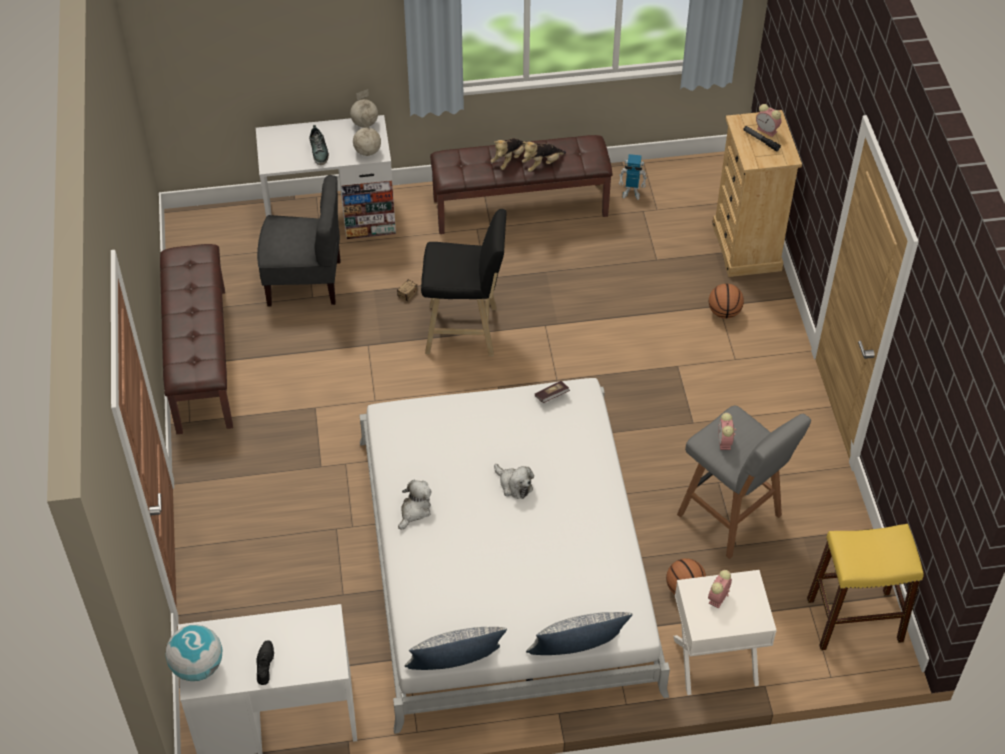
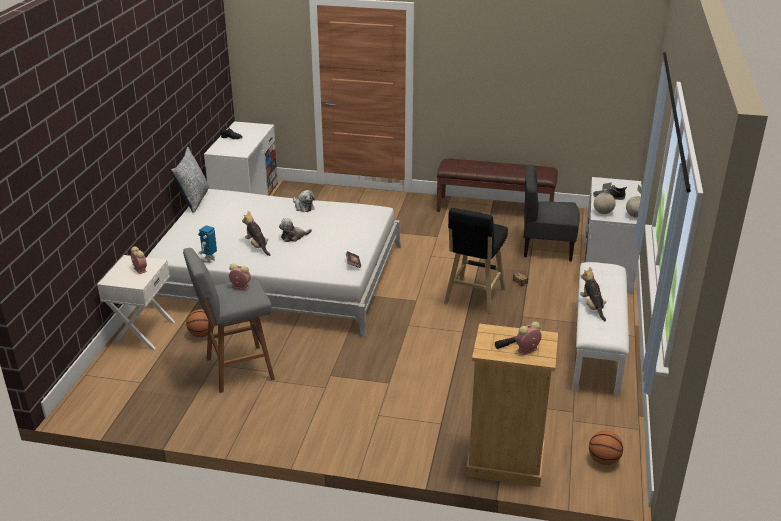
camera: 110 degrees right, 20 degrees down
(197, 666) = (247, 125): globe -> none
(305, 282) = (546, 248): grey chair -> grey chair turned 75 degrees clockwise
(508, 160) = (602, 293): plush toy -> plush toy (257, 246)
(520, 206) = (597, 348): brown bench -> white bench
(576, 653) = (165, 234): pillow -> none
(631, 192) = (599, 411): toy robot -> toy robot (209, 260)
(724, 312) = (432, 424): basketball -> basketball (603, 460)
(855, 619) = (111, 399): yellow stool -> none

